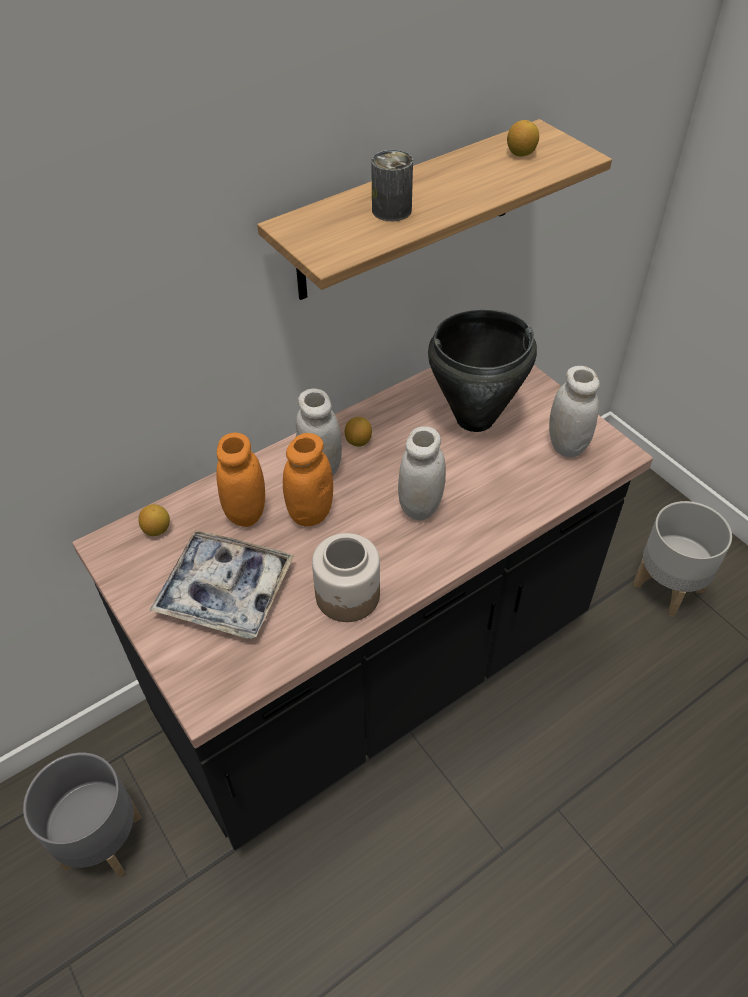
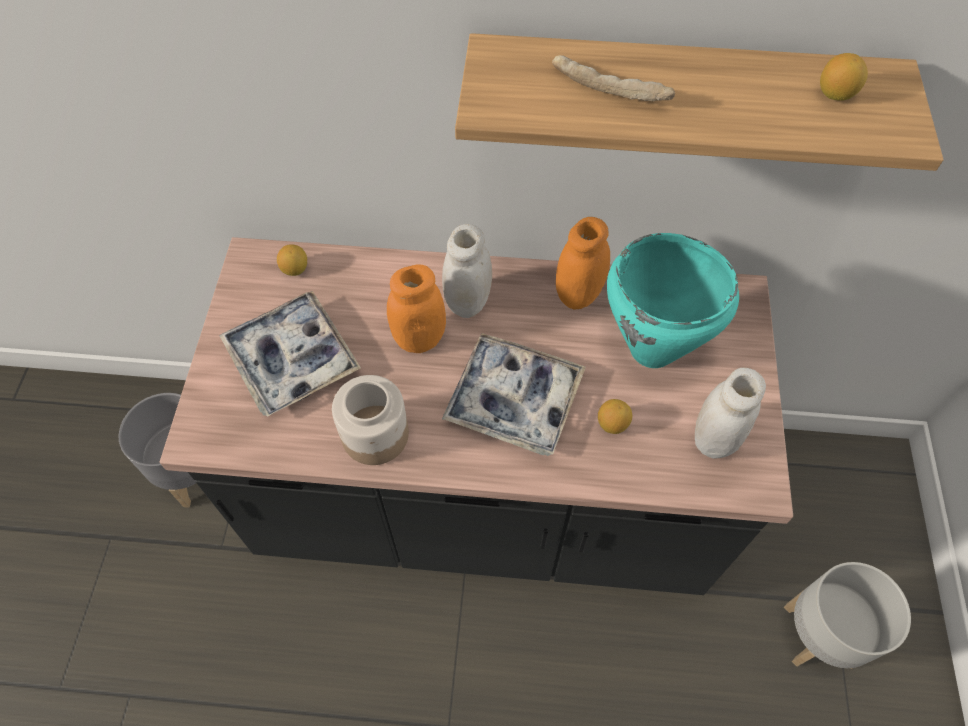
camera: 40 degrees right, 10 degrees up
(246, 513) = (371, 302): orange jar -> orange jar (578, 295)
(358, 441) = (523, 299): lemon -> lemon (612, 424)
(391, 210) = (610, 89): can -> bread
(420, 506) = (514, 400): white jar -> tray
(475, 419) = (652, 350): black cooking pot -> turquoise cooking pot

